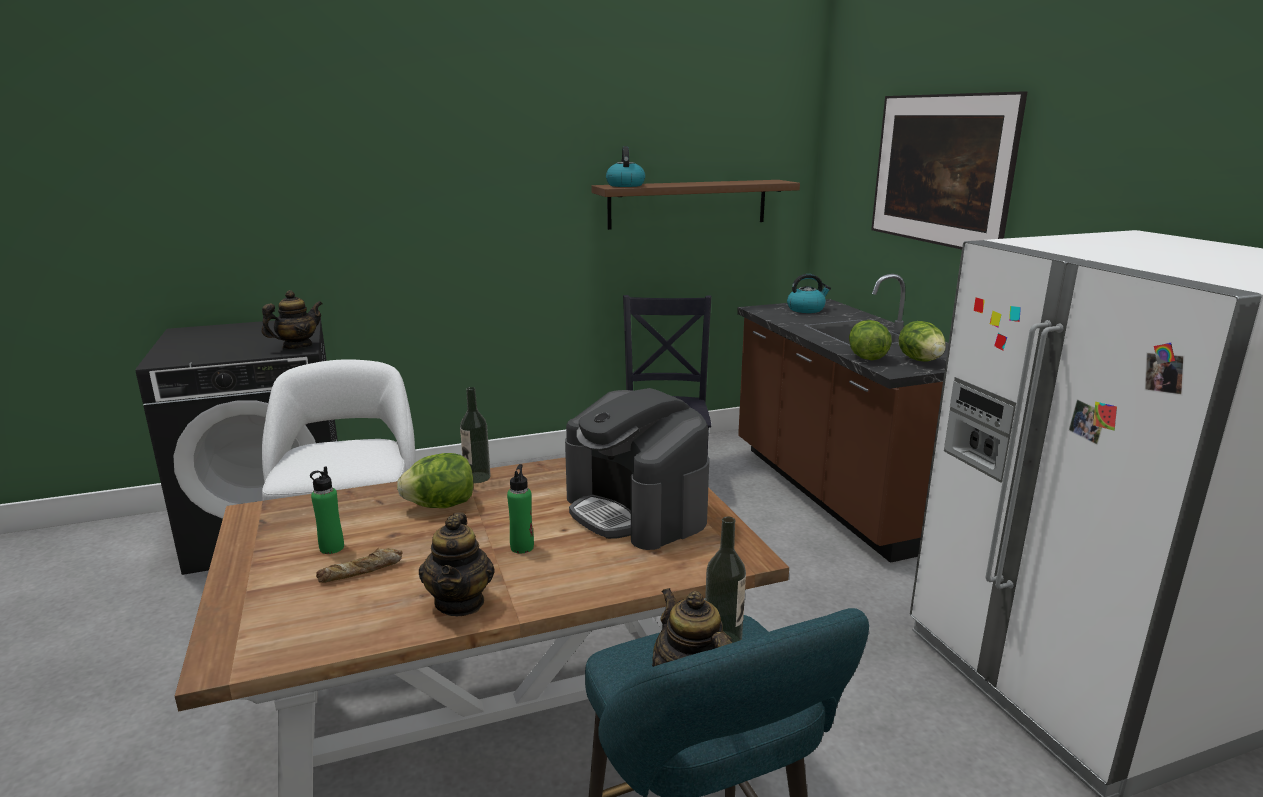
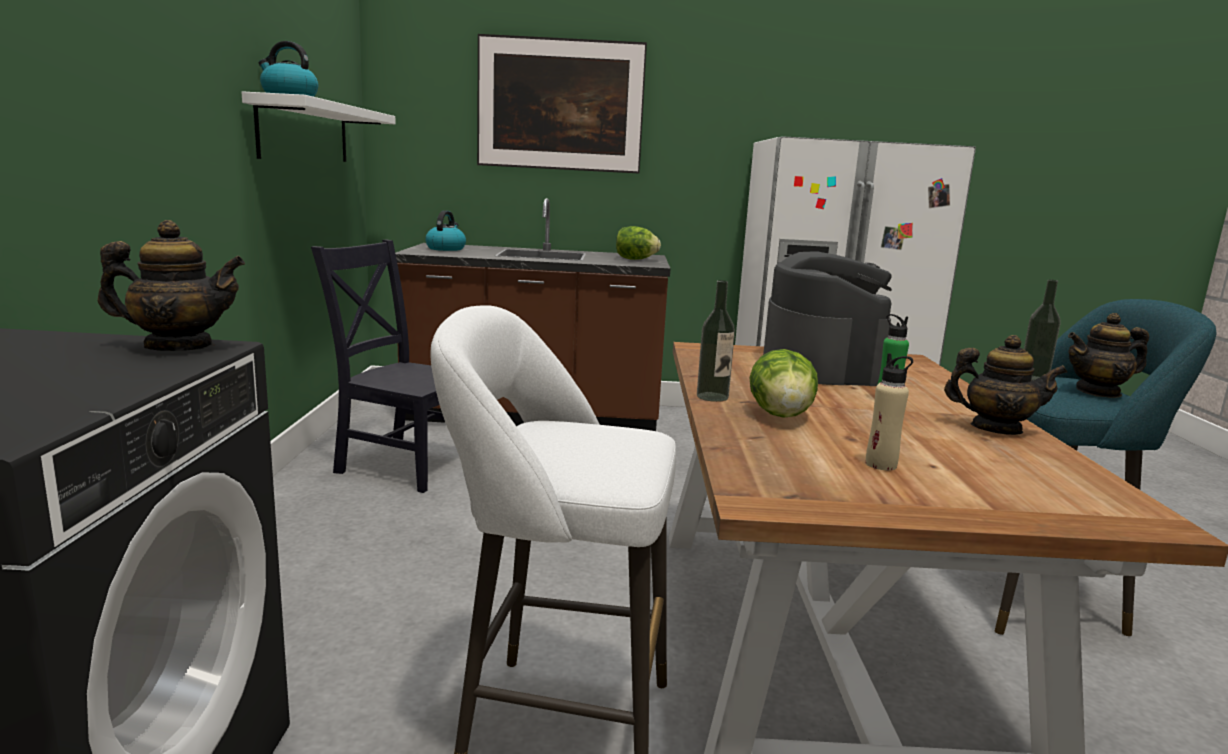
camera: 70 degrees left, 5 degrees down
(297, 346) = (179, 347): teapot -> teapot turned 105 degrees clockwise
(331, 548) = (881, 464): green bottle -> beige bottle
(362, 571) = (939, 456): bread -> none
(636, 510) = (820, 366): coffee machine -> coffee machine turned 75 degrees counterclockwise
(688, 204) = (305, 132): brown shelf -> white shelf
(866, 357) = (612, 262): lettuce -> none

